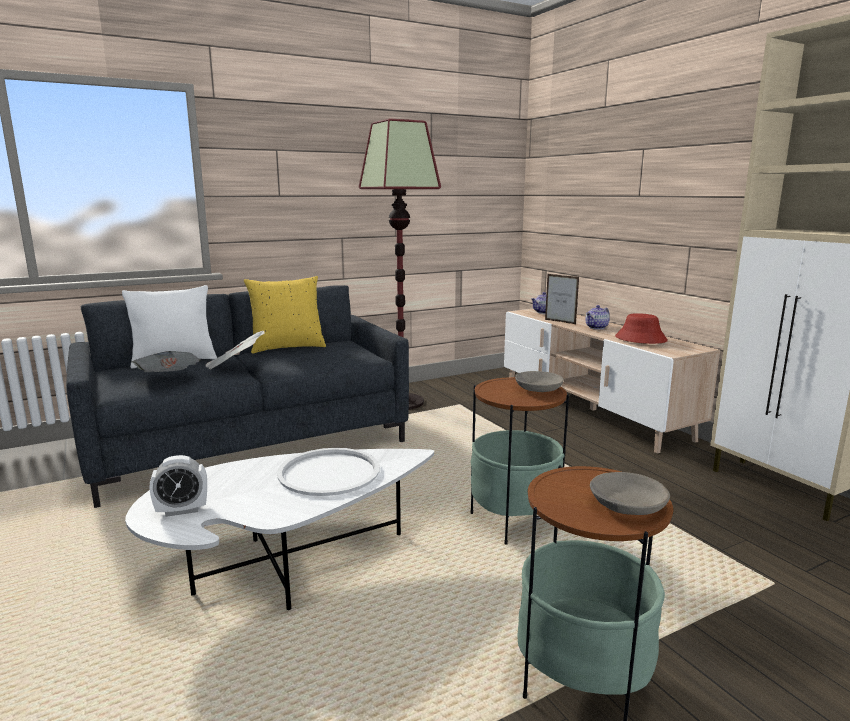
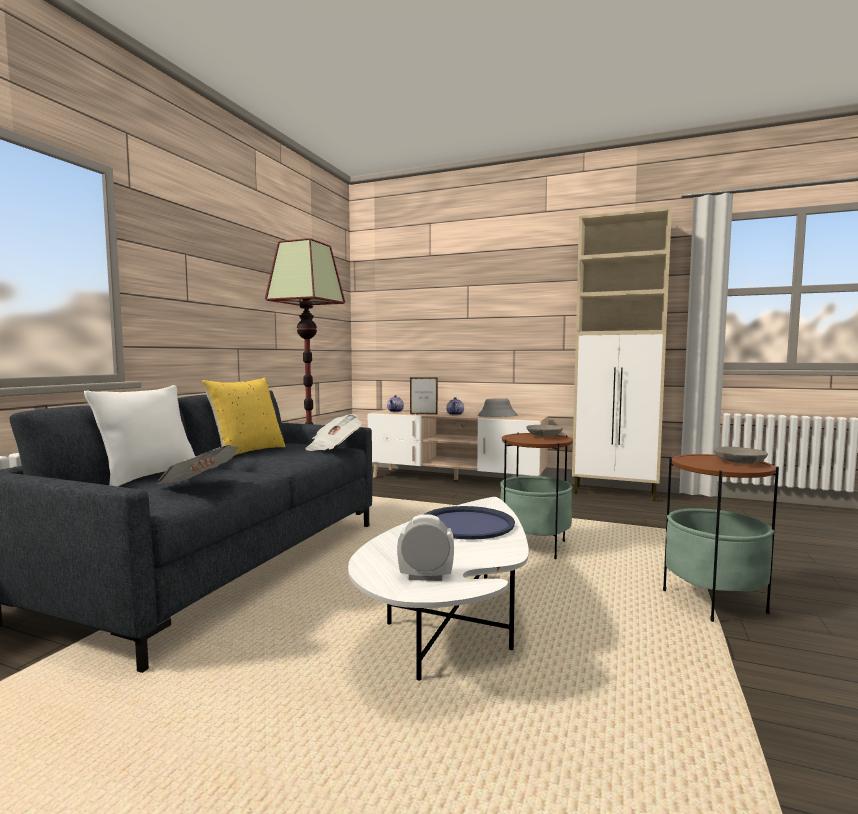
camera: 40 degrees left, 10 degrees down
(182, 510) = (425, 577): alarm clock -> alarm clock turned 120 degrees counterclockwise
(234, 366) = (239, 468): newspaper -> newspaper (333, 447)
(329, 473) = (466, 524): white tray -> blue tray
(640, 339) = (497, 416): red hat -> grey hat

